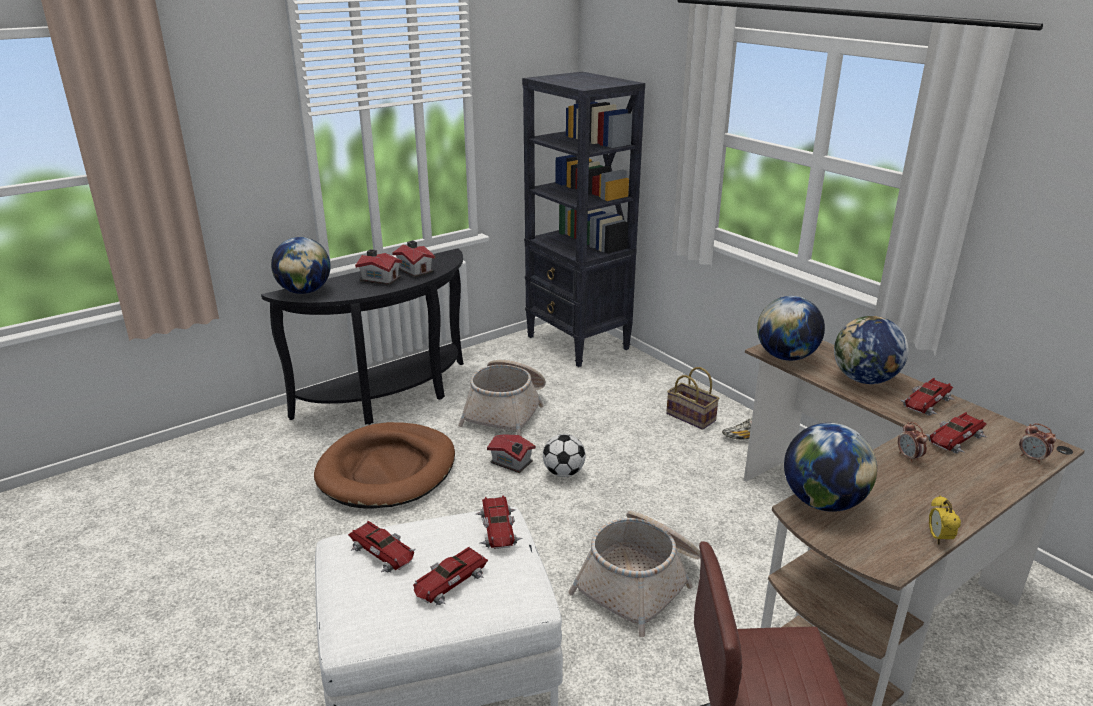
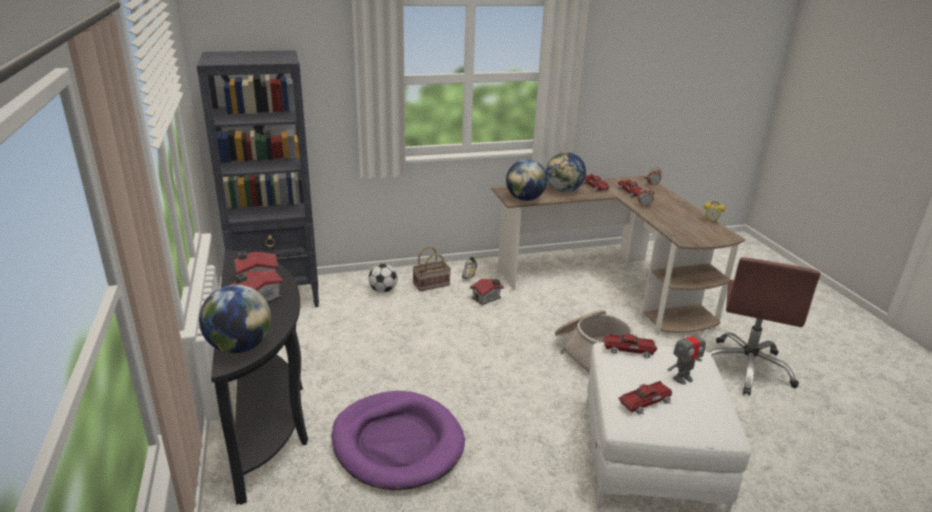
camera: 70 degrees left, 0 degrees up
(387, 470) = (397, 443): brown dog bed -> purple dog bed
(450, 583) = (682, 378): toy car -> toy robot
(506, 410) = (354, 357): basket -> none
(511, 463) = (434, 373): toy house -> toy house (487, 298)
(563, 472) = (462, 352): football -> football (383, 290)
(822, 502) = (678, 234): globe -> none

